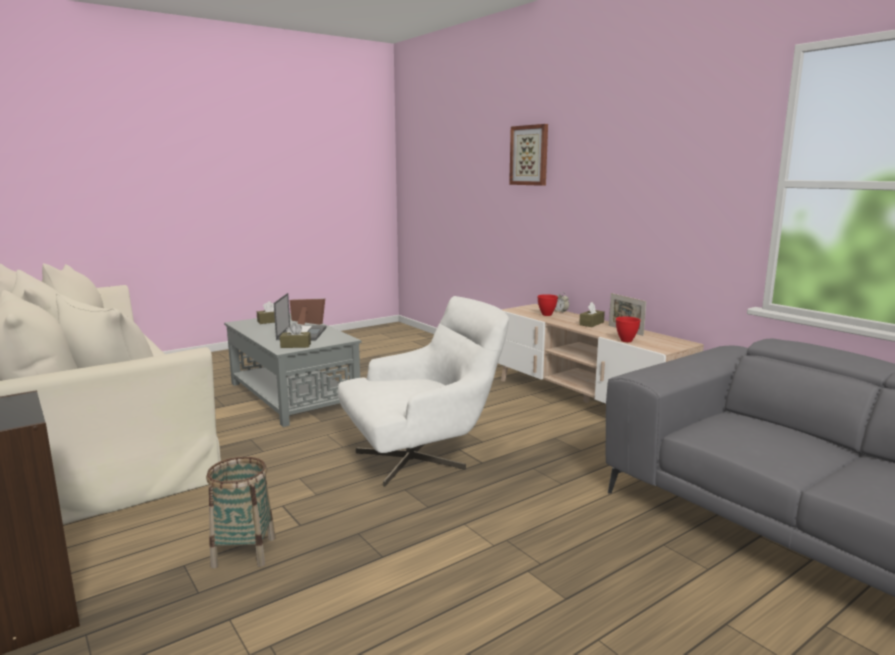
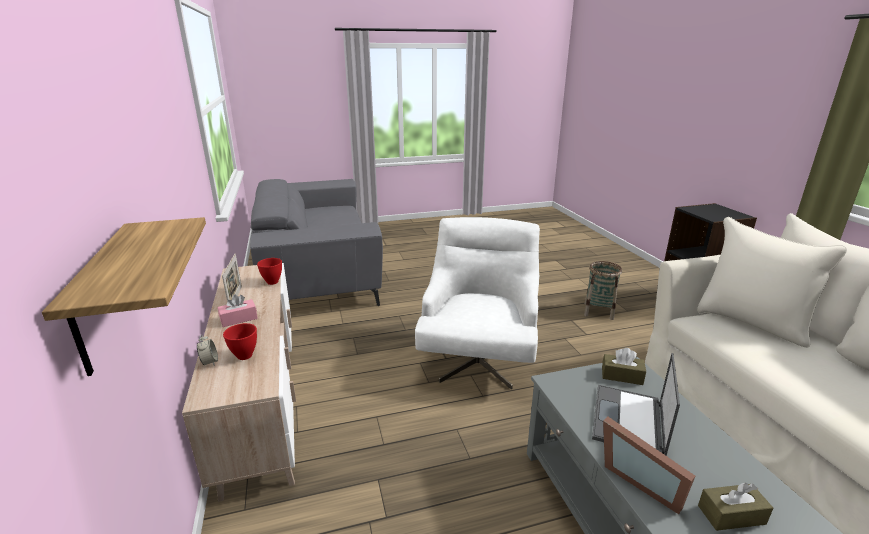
camera: 160 degrees left, 10 degrees up
(424, 457) = (479, 355): white armchair -> white armchair turned 105 degrees clockwise
(511, 213) = (103, 296): none -> shelf
(529, 155) = (80, 126): picture -> none
(591, 323) = (239, 319): brown tissue box -> pink tissue box

